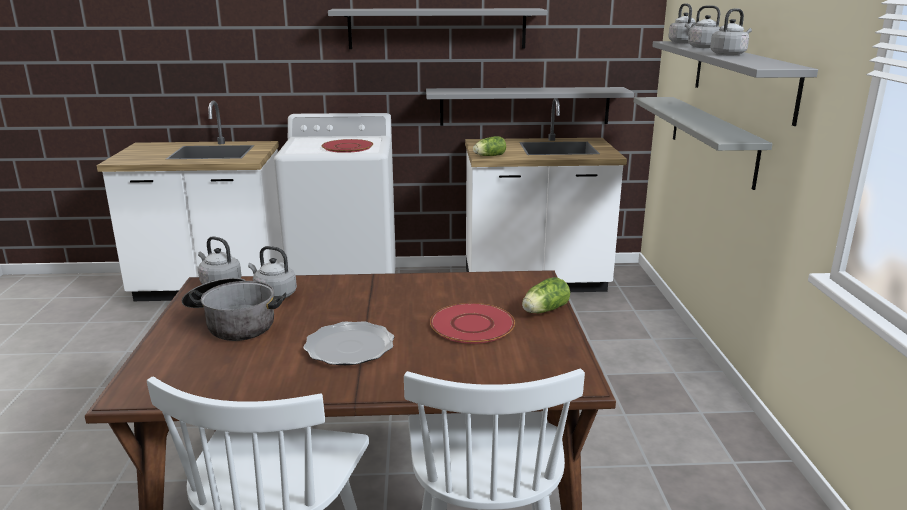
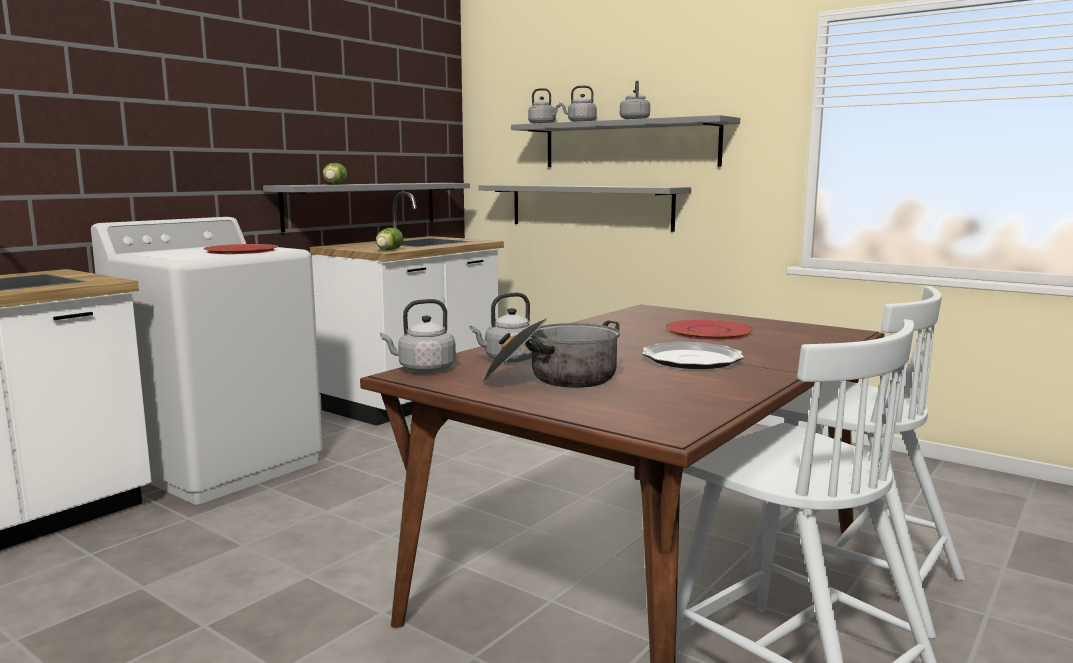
camera: 50 degrees left, 10 degrees down
(437, 28) = (271, 111): grey shelf -> none
(543, 311) = (715, 317): lettuce -> lettuce (334, 184)

